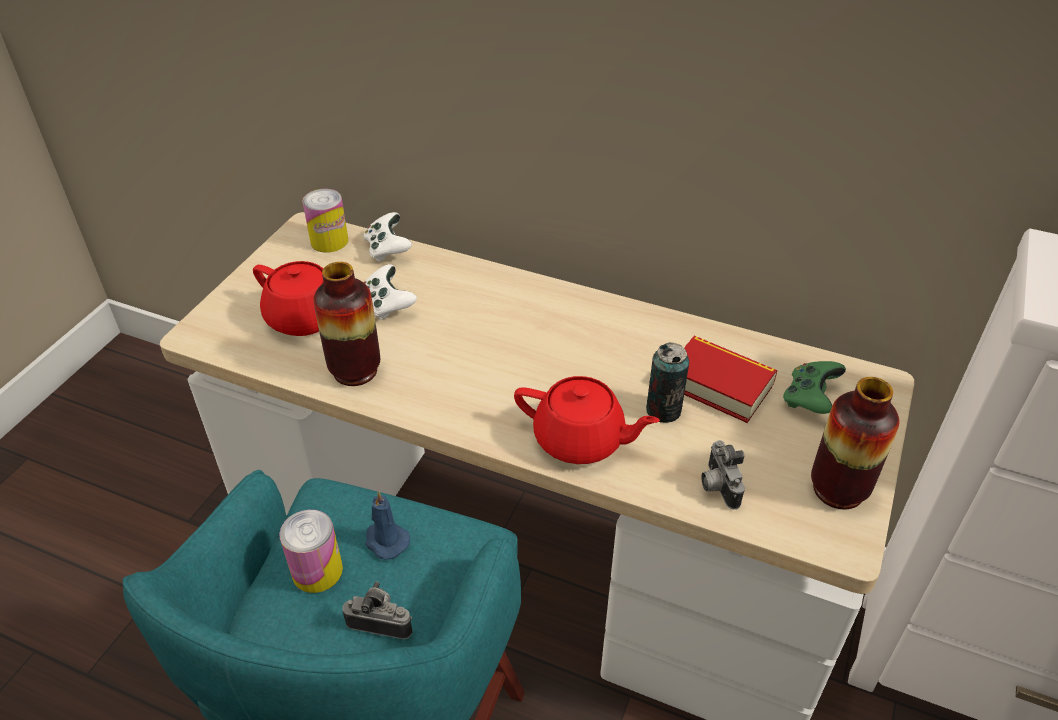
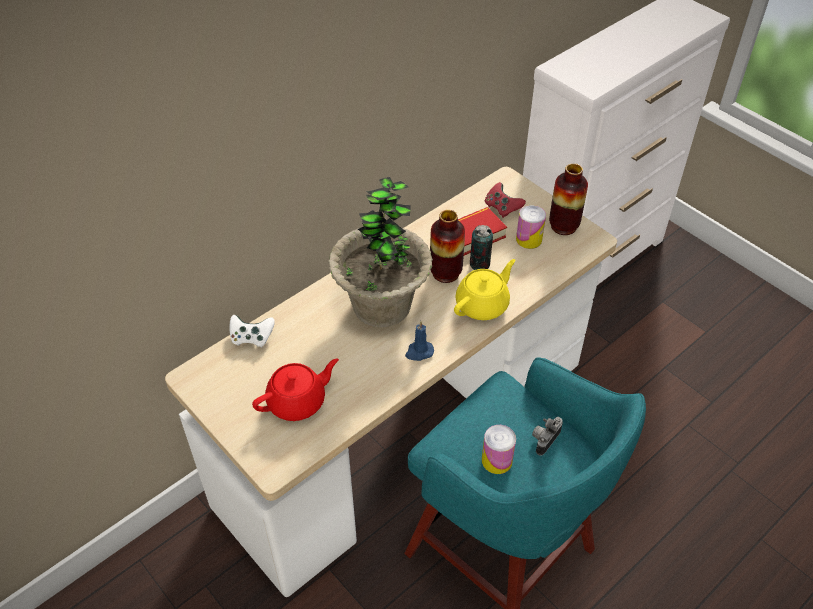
camera: 65 degrees left, 5 degrees up
(329, 241) = (217, 367): can -> can (529, 239)
(355, 371) = (367, 388): vase -> vase (445, 273)
(385, 540) = (490, 422): blue candle -> blue candle (419, 352)
(387, 305) = (312, 354): white game controller -> none
(509, 337) = (382, 305): none -> potted plant
(580, 440) = (483, 305): red teapot -> yellow teapot
(717, 486) = (541, 266): camera -> none
(809, 399) = (502, 208): green game controller -> red game controller

